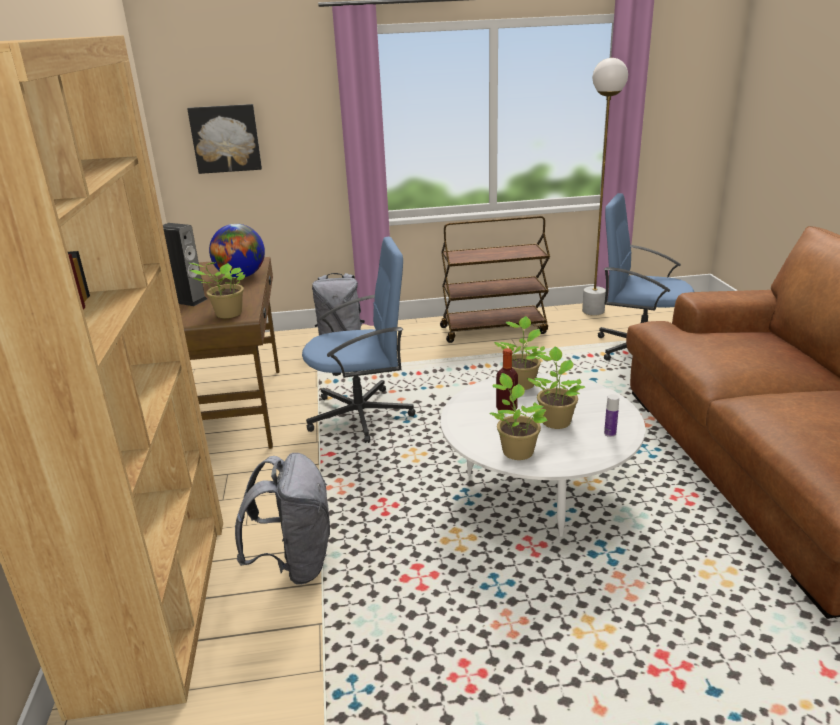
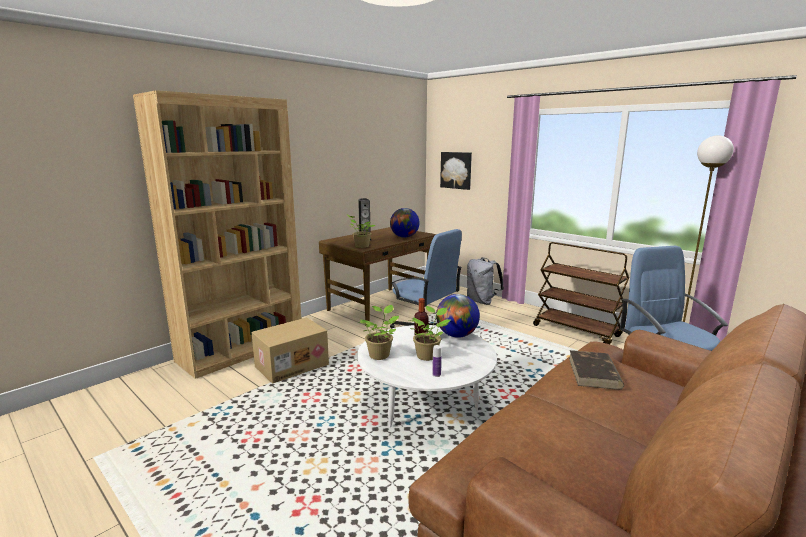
camera: 50 degrees right, 10 degrees down
(295, 563) = (292, 365): grey backpack -> cardboard box
(521, 383) = (457, 335): potted plant -> globe
(722, 351) = (594, 373): none -> brown book

